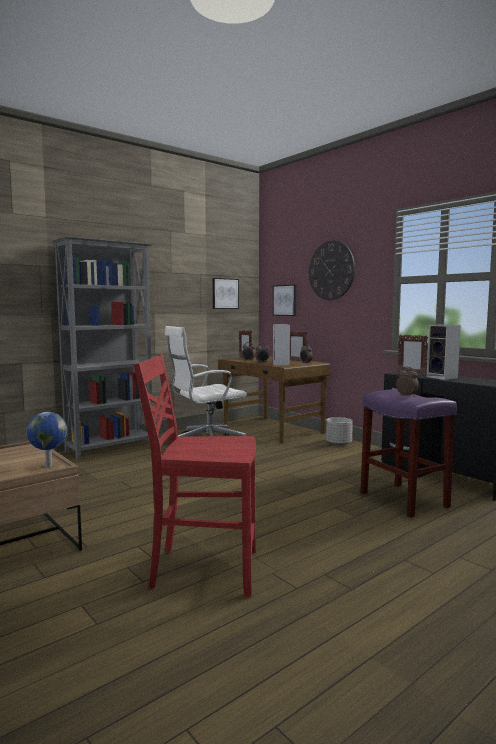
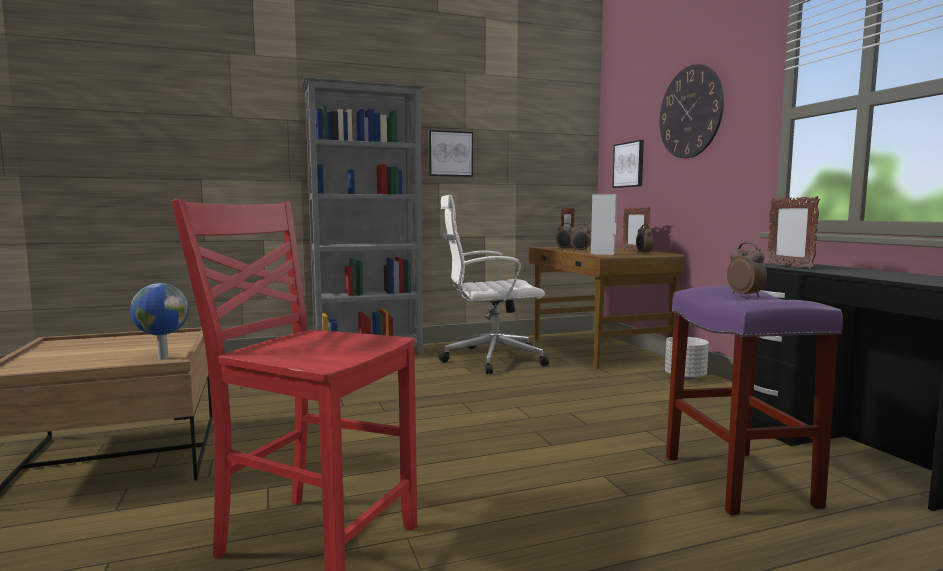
camera: 20 degrees right, 0 degrees up
(225, 293) = (544, 158): picture -> picture (450, 154)
(443, 377) = (845, 272): speaker -> none

